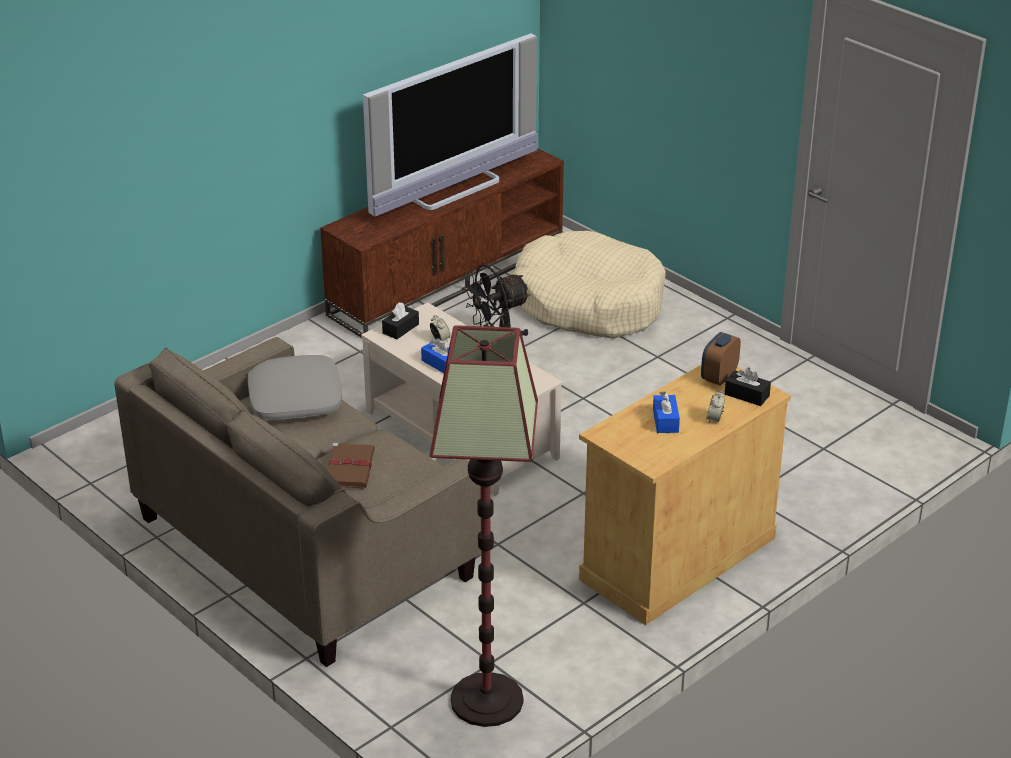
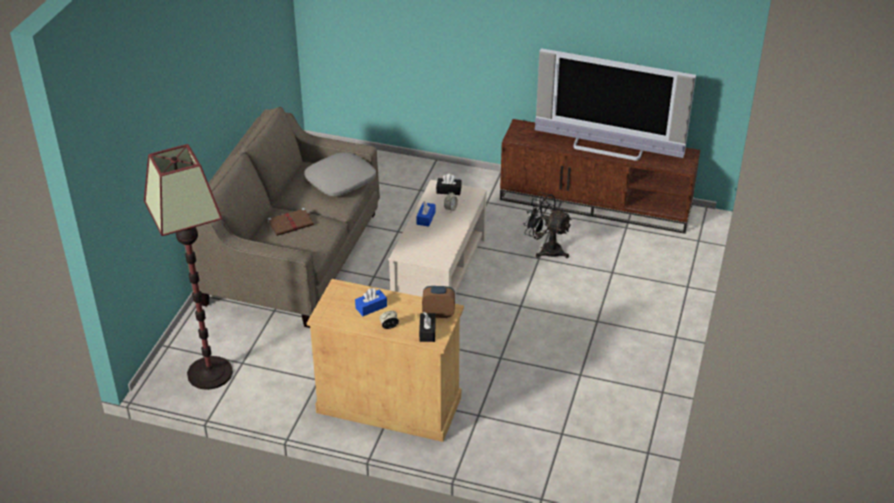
camera: 60 degrees right, 5 degrees up
(588, 303) = (628, 269): beige dog bed -> none

